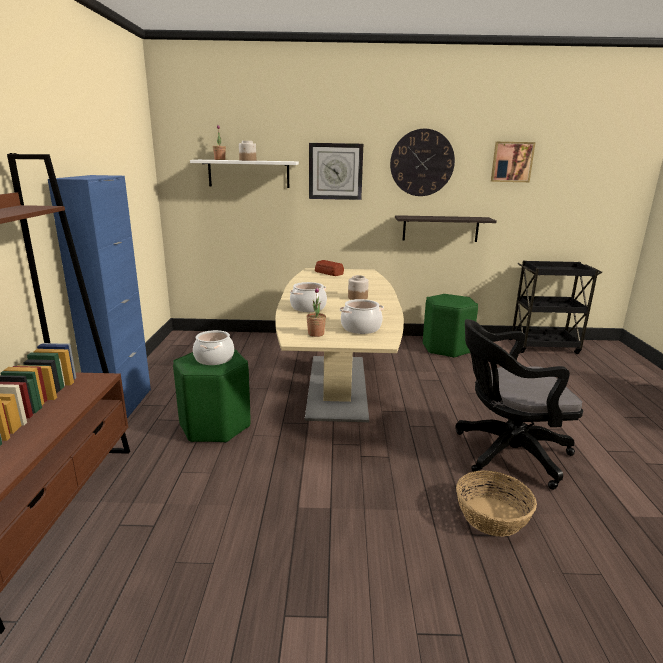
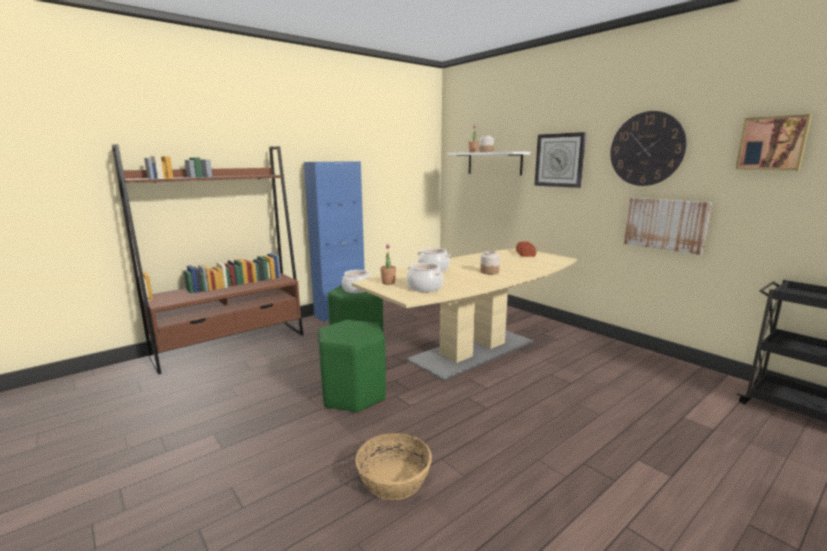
camera: 50 degrees right, 5 degrees down
(440, 228) = (665, 224): shelf -> picture
(446, 348) = (640, 364): green stool -> green stool (353, 395)
(506, 453) = (503, 457): black office chair -> none

